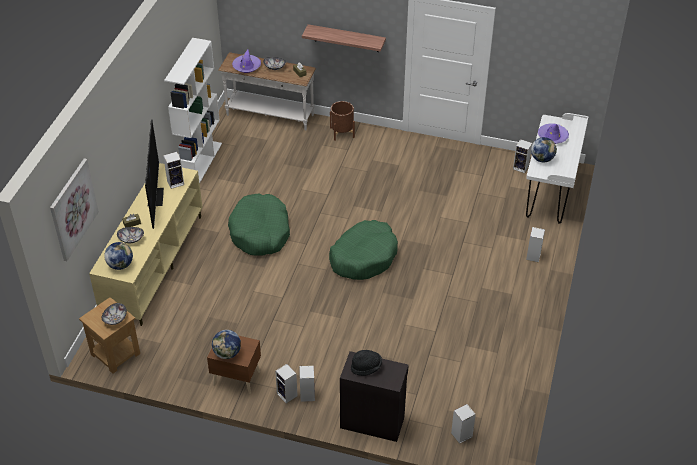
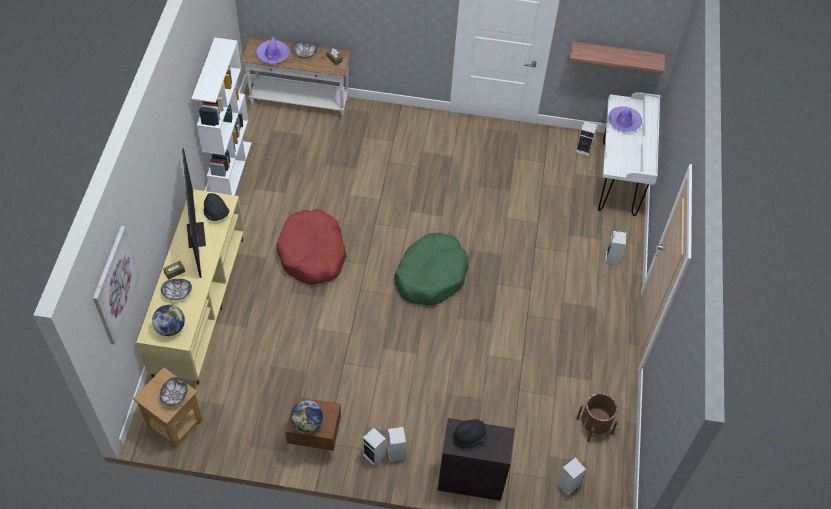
camera: 10 degrees left, 10 degrees up
(176, 182) = (216, 213): speaker -> black hat
(260, 232) = (312, 254): green dog bed -> red dog bed
(342, 132) = (383, 119): brown planter -> brown planter (594, 426)
(346, 38) = (387, 20): shelf -> shelf (616, 55)
(542, 159) = (617, 151): globe -> none

